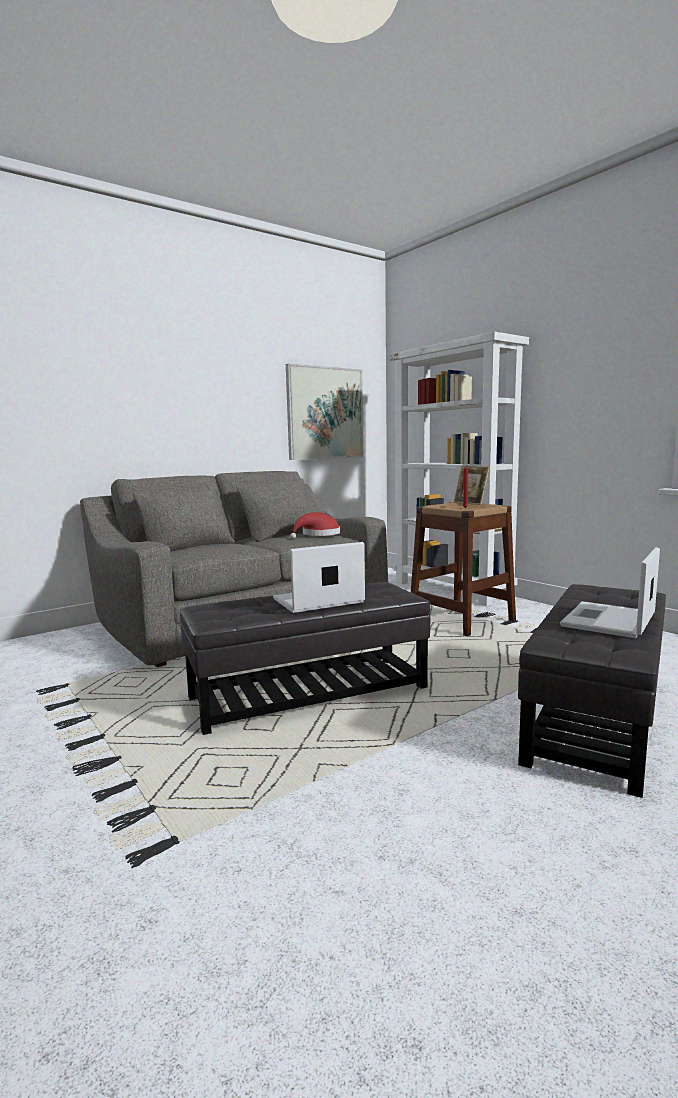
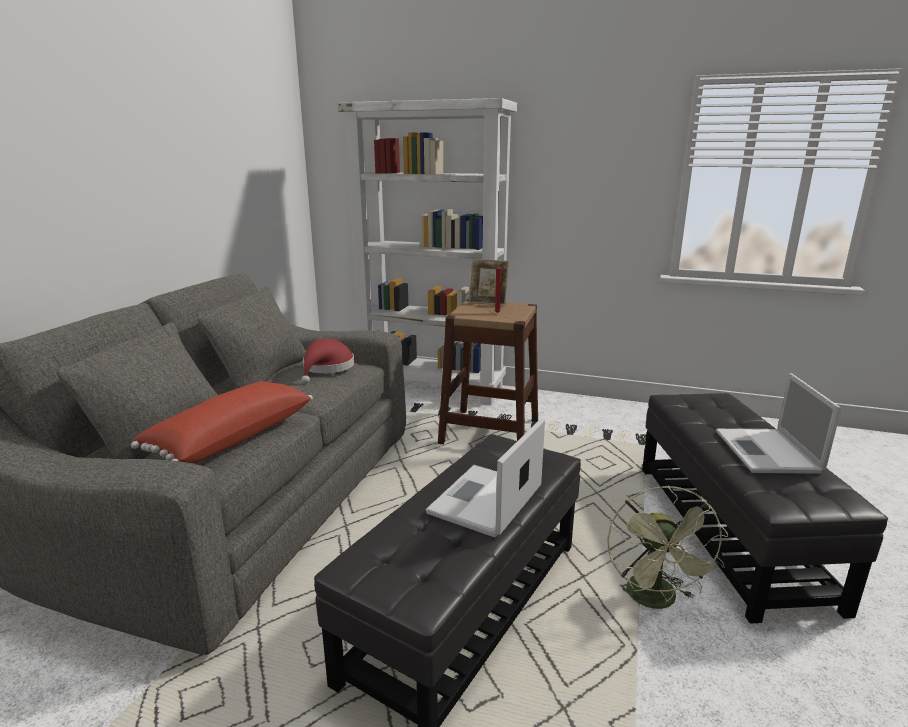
camera: 35 degrees left, 10 degrees up
(212, 550) = (230, 437): none -> red pillow
(325, 413) = (246, 179): picture -> none
(453, 730) = (656, 601): none -> green fan

